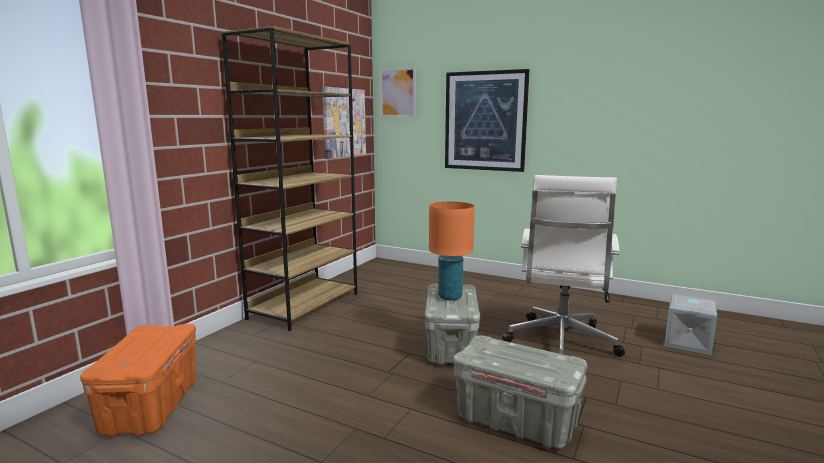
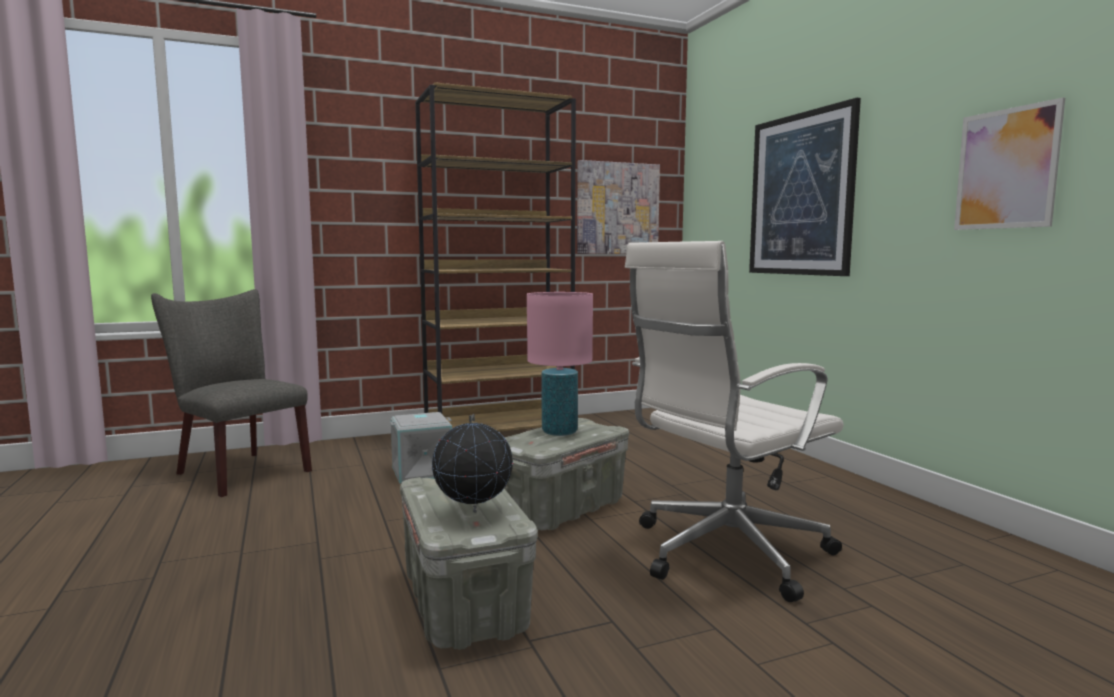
camera: 40 degrees right, 5 degrees down
(151, 406) = (237, 471): orange storage box -> grey chair
(397, 92) = (706, 165): picture -> picture (1006, 169)
(450, 297) = (560, 432): orange table lamp -> pink table lamp
(543, 362) = (473, 512): none -> globe
(686, 342) = (993, 634): grey storage box -> grey storage box (422, 471)

